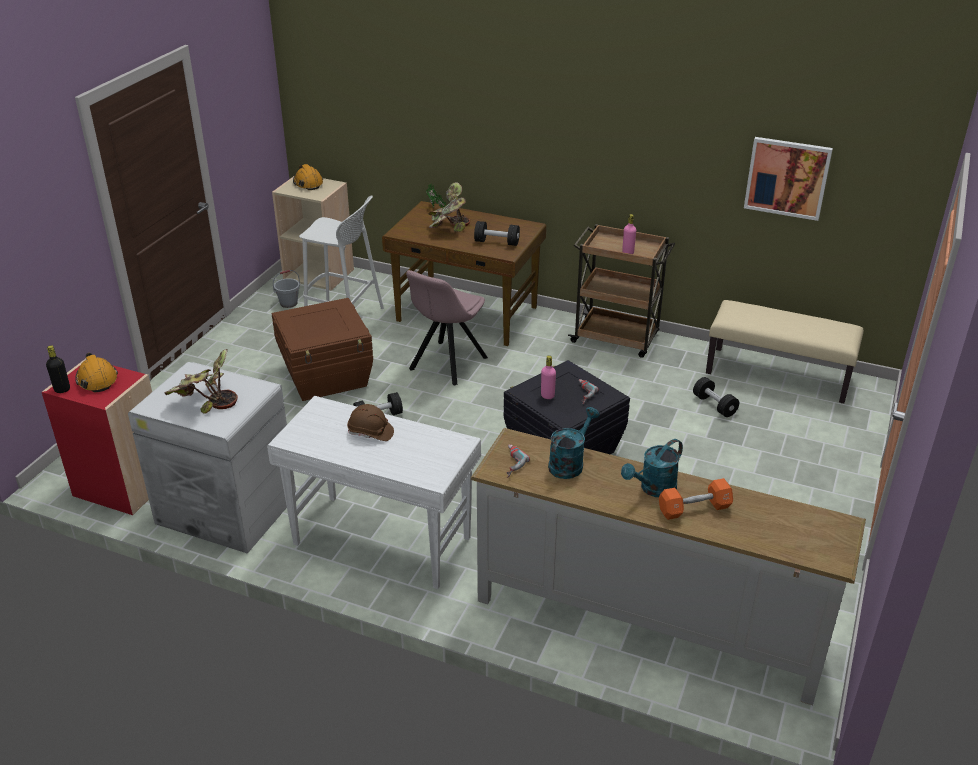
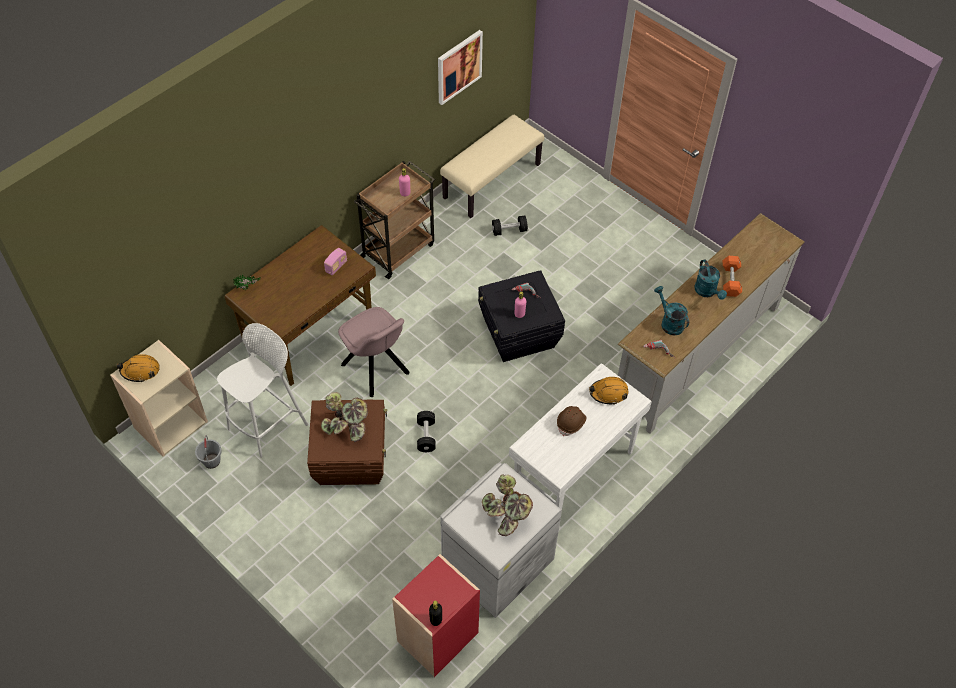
camera: 70 degrees left, 20 degrees up
(97, 379) = (431, 592): orange hard hat -> orange hard hat (608, 393)
(448, 227) = (289, 290): potted plant -> potted plant (347, 426)
(497, 242) = (336, 266): black dumbbell -> radio

